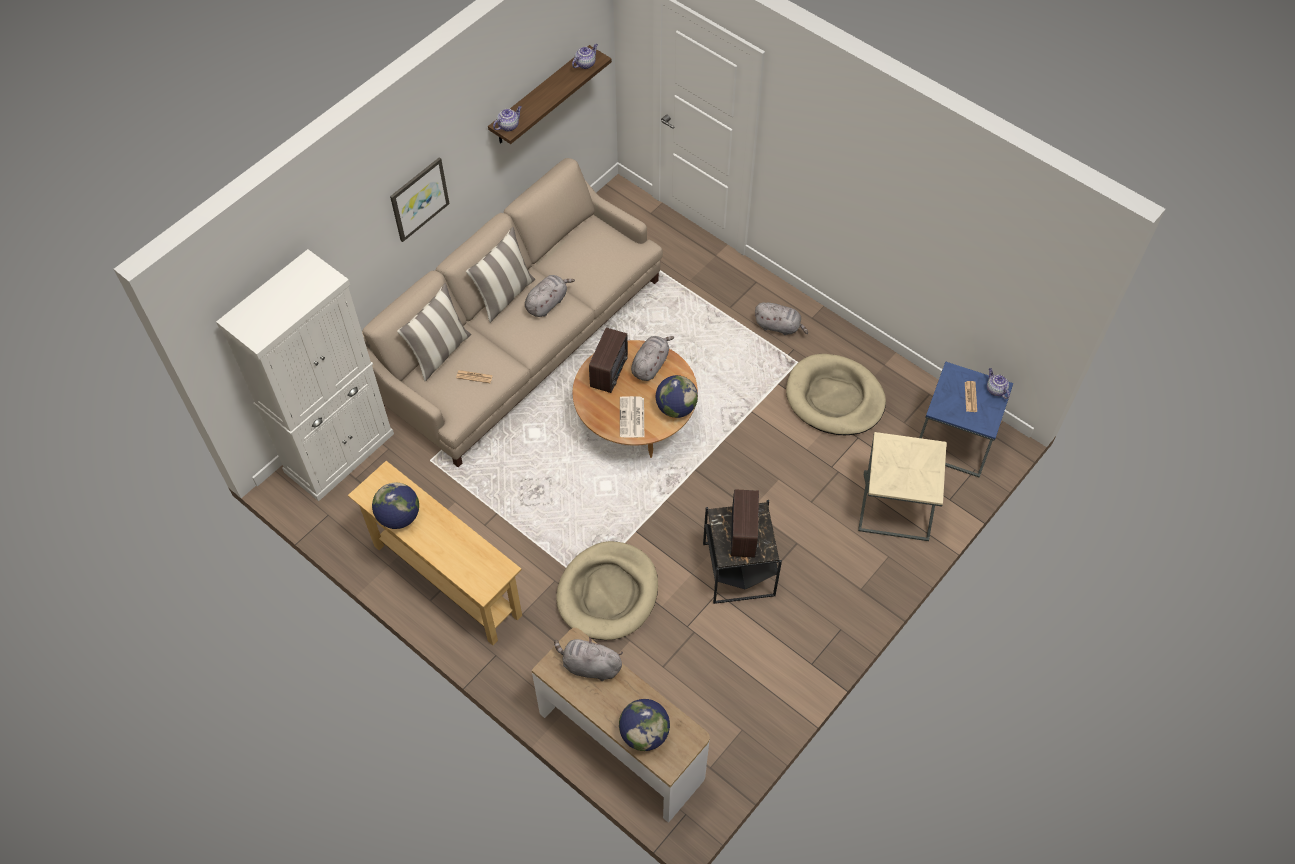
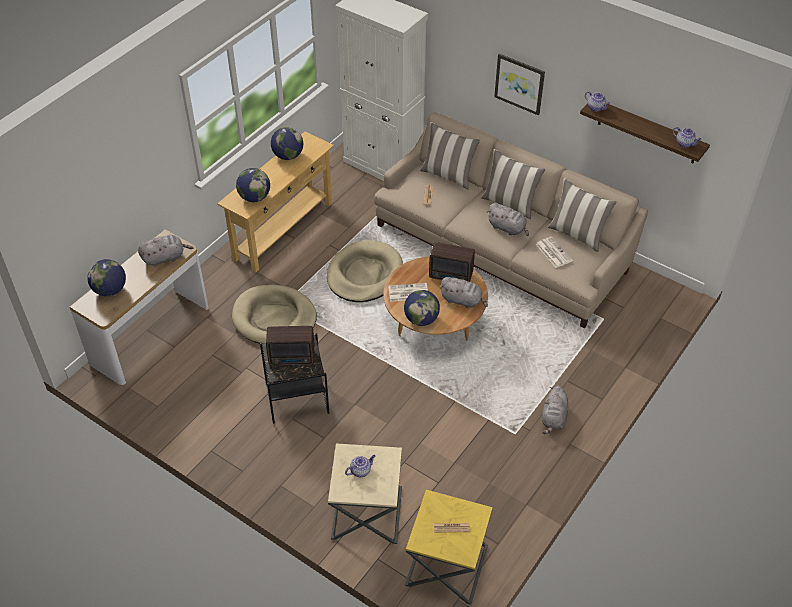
camera: 85 degrees right, 10 degrees down
(480, 559) = (254, 197): none -> globe
(568, 239) = (577, 234): none -> pillow
(589, 666) = (165, 258): grey plush toy -> grey plush toy turned 60 degrees clockwise
(594, 266) = (553, 252): none -> newspaper
(834, 398) = (480, 463): beige dog bed -> beige dog bed (364, 274)
(955, 440) = (446, 565): blue side table -> yellow side table
(995, 389) = (464, 550): teapot -> teapot (360, 470)

